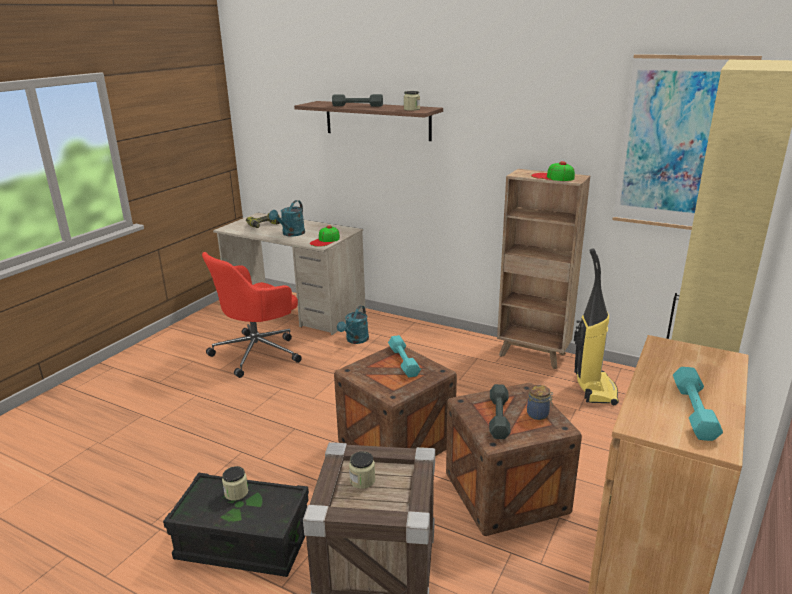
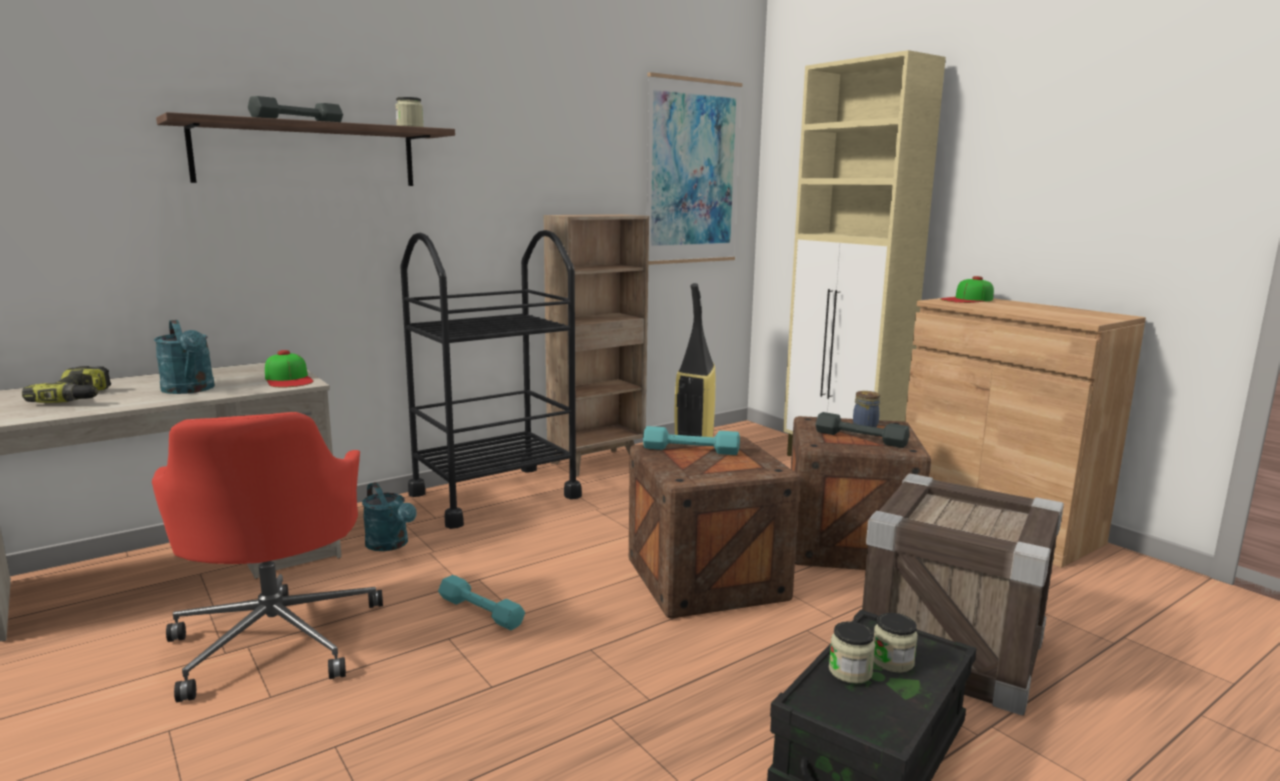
camera: 65 degrees left, 10 degrees down
(362, 480) = (953, 522): jar -> jar (892, 661)
(441, 342) = (494, 495): none -> black cart
(552, 177) = (606, 215): cap -> cap (967, 299)
(694, 411) = (1063, 311): turquoise dumbbell -> turquoise dumbbell (481, 611)

